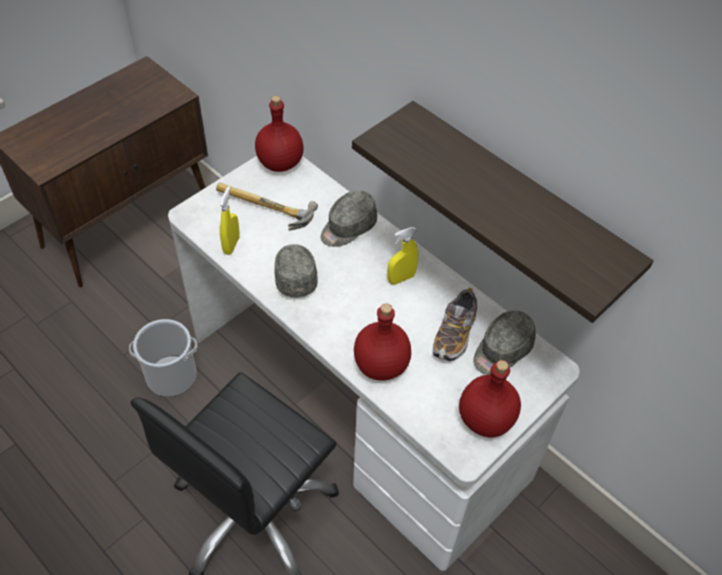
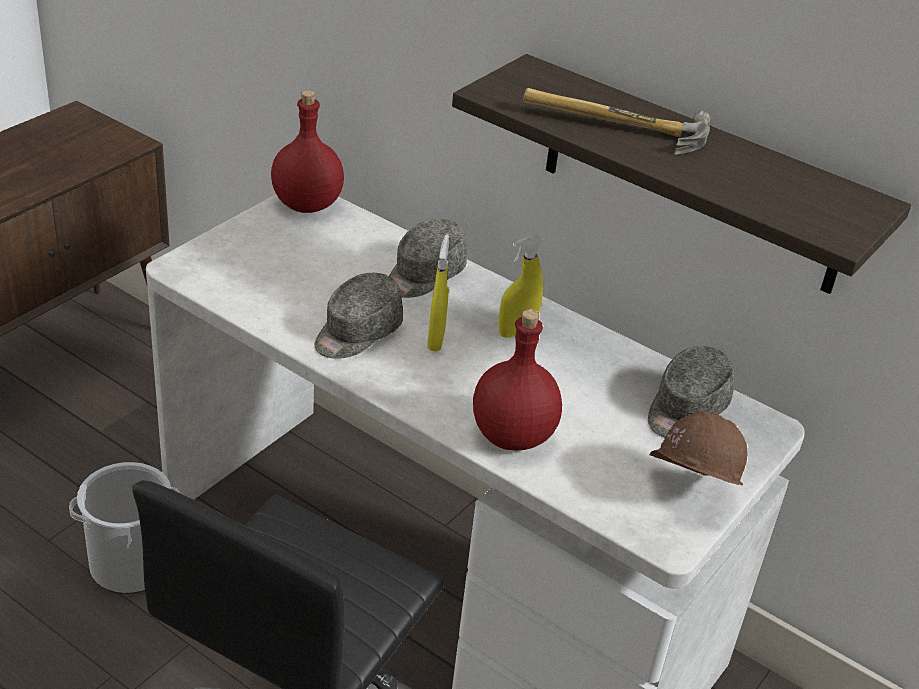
camera: 10 degrees left, 15 degrees down
(231, 245) = (252, 301): yellow spray bottle -> yellow spray bottle (436, 340)
(263, 210) = (293, 259): hammer -> hammer (614, 130)
(295, 275) = (357, 333): grey cap -> grey cap turned 120 degrees counterclockwise
(454, 334) = (612, 393): shoe -> none
(486, 420) = (687, 495): red bottle -> brown hard hat

